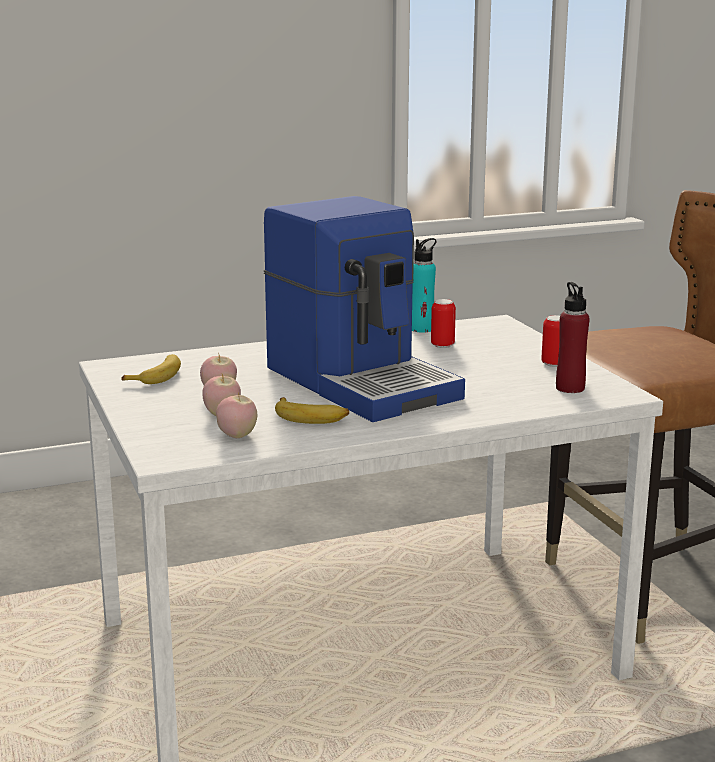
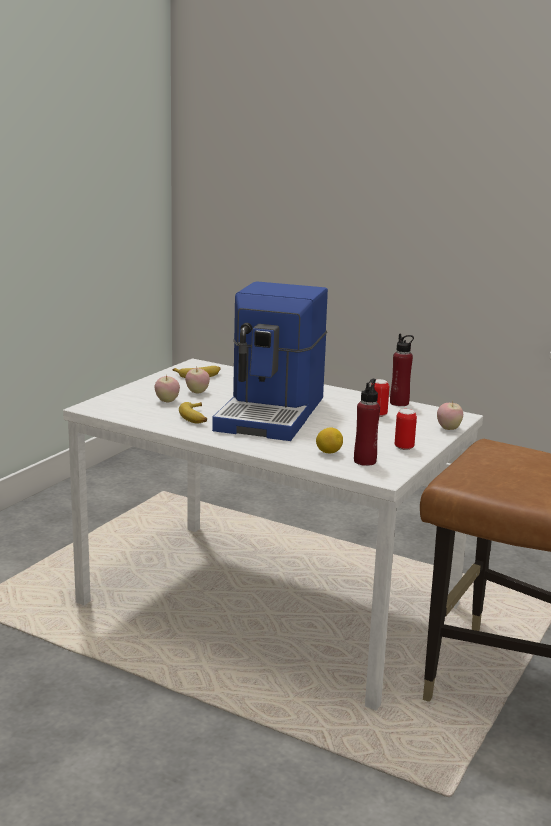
camera: 50 degrees right, 0 degrees up
(237, 436) = (143, 411): apple -> apple (448, 428)
(422, 329) = (399, 403): turquoise bottle -> red bottle
(523, 394) = (328, 452): none -> lemon

